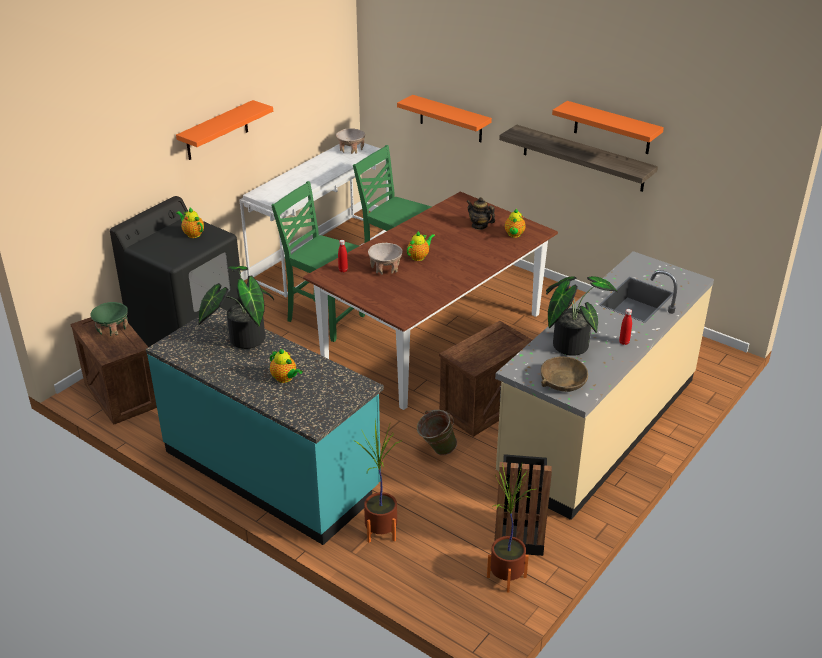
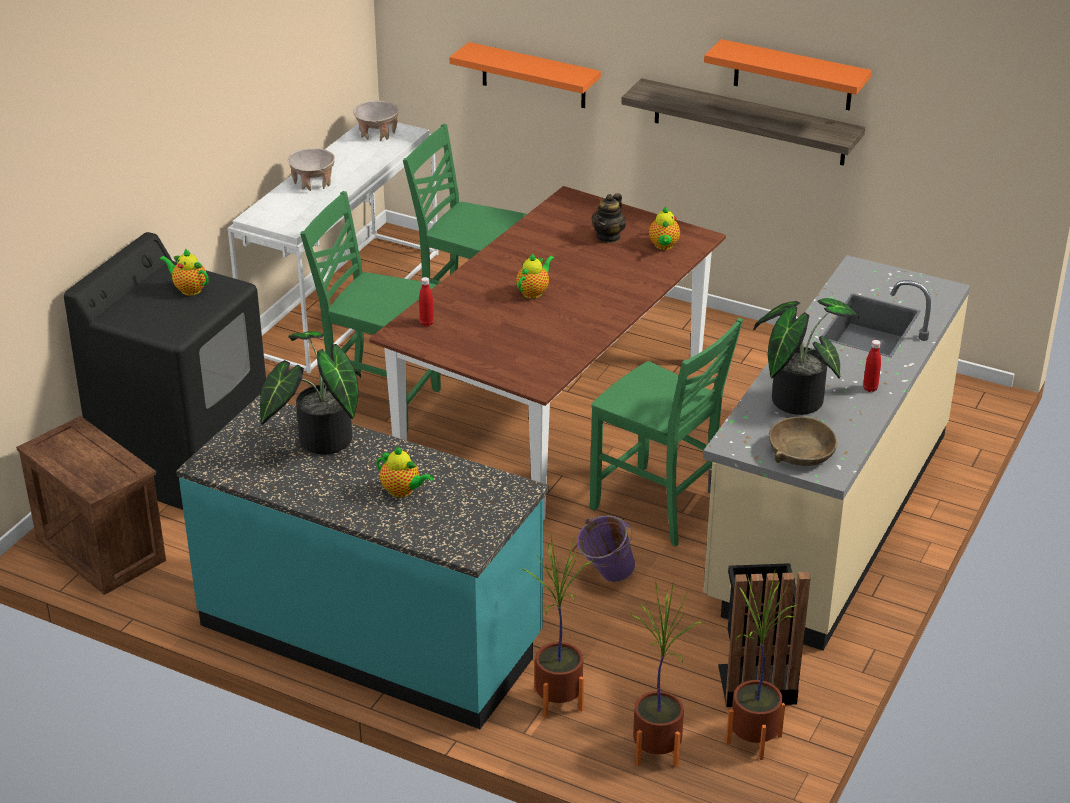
camera: 10 degrees left, 0 degrees up
(112, 329) = (86, 447): green bowl -> none
(217, 131) = (196, 125): orange shelf -> none
(385, 268) = (489, 314): beige bowl -> beige bowl (313, 183)
(436, 450) = (605, 577): green bucket -> purple bucket
(437, 576) = (657, 750): none -> potted plant
(479, 226) = (608, 236): teapot -> teapot turned 90 degrees counterclockwise
(484, 408) = (658, 508): crate -> green chair

